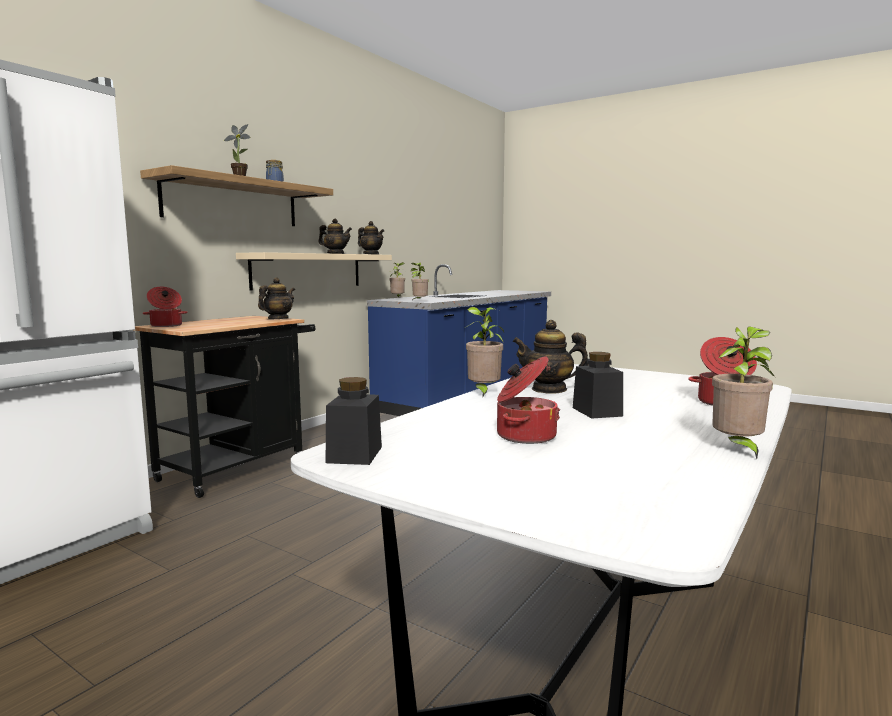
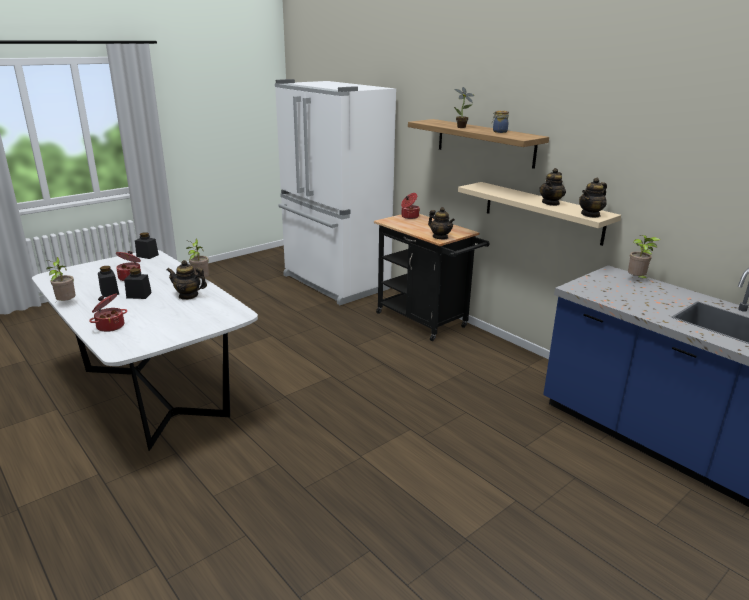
camera: 105 degrees right, 15 degrees up
(419, 302) = (572, 284): potted plant -> none
(549, 389) = (188, 296): teapot -> teapot turned 105 degrees counterclockwise
(623, 432) = (109, 292): none -> black jar

